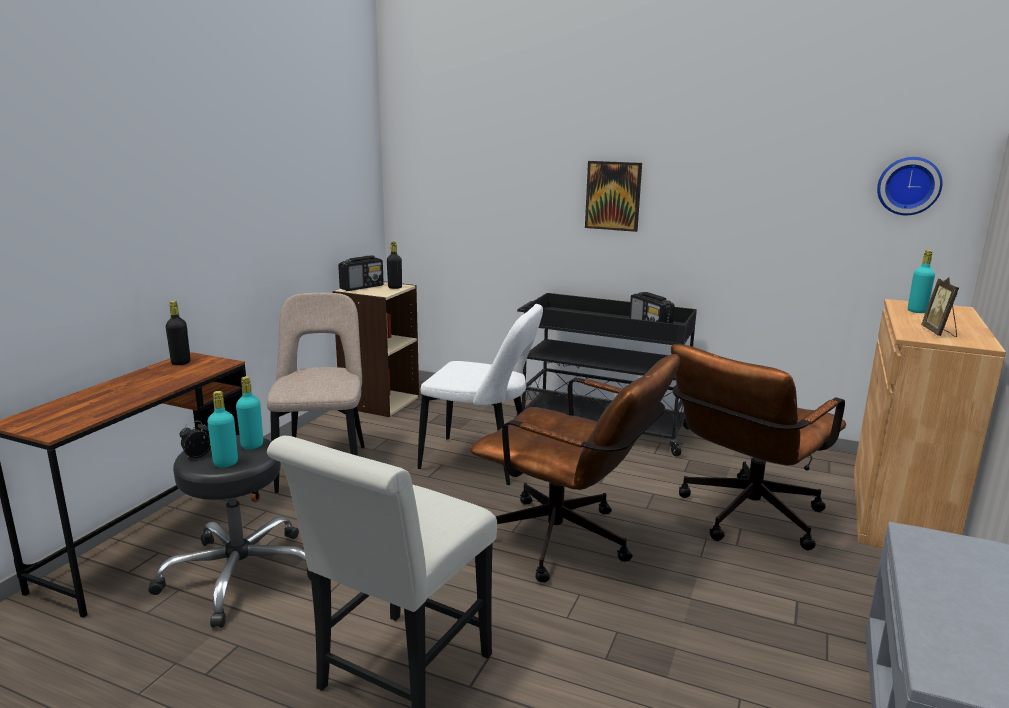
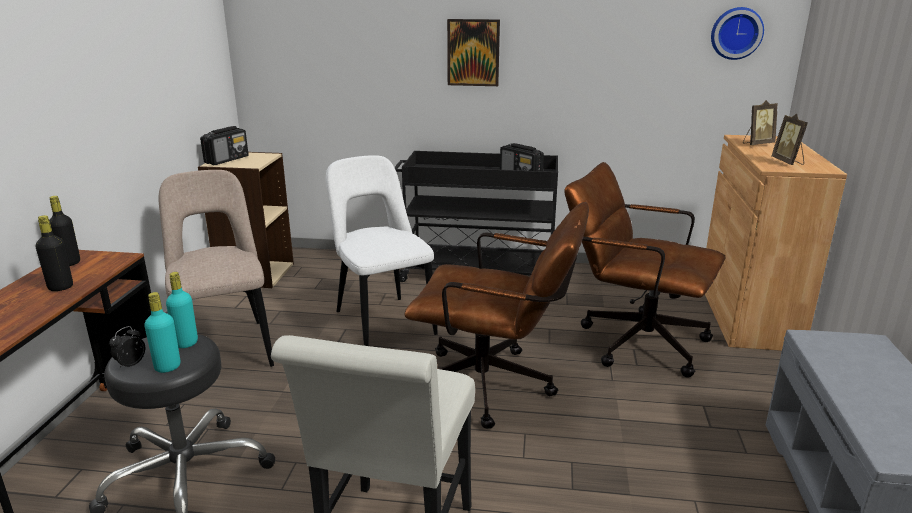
camera: 15 degrees left, 5 degrees up
(395, 287) = (262, 157): black bottle -> black bottle (60, 287)
(481, 462) = (382, 321): white chair -> white chair turned 120 degrees counterclockwise
(743, 518) = (632, 340): brown office chair -> brown office chair turned 90 degrees clockwise
(916, 311) = (757, 144): turquoise bottle -> picture frame

